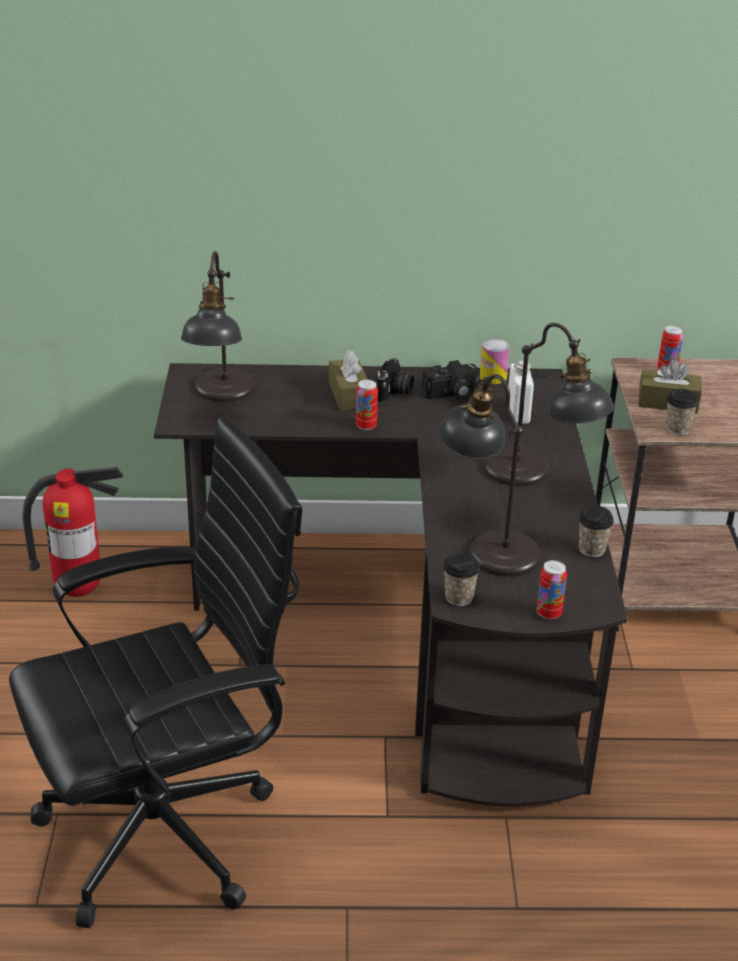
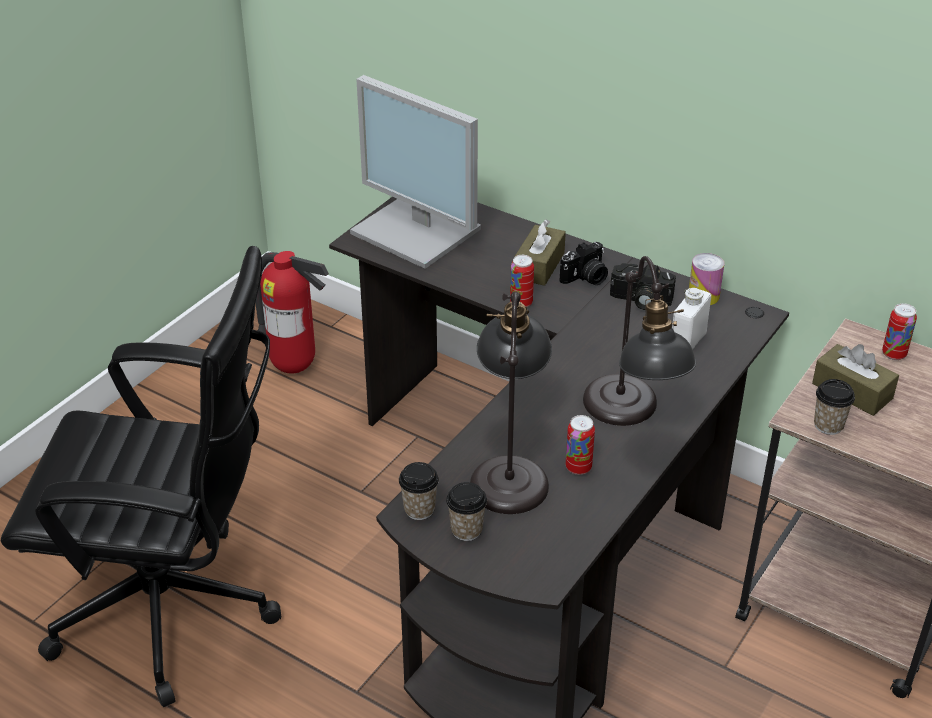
camera: 35 degrees right, 5 degrees up
(221, 400) = (418, 231): grey table lamp -> monitor
(548, 613) = (485, 564): can -> can (578, 468)
(591, 549) = (601, 518): cup -> cup (466, 530)

